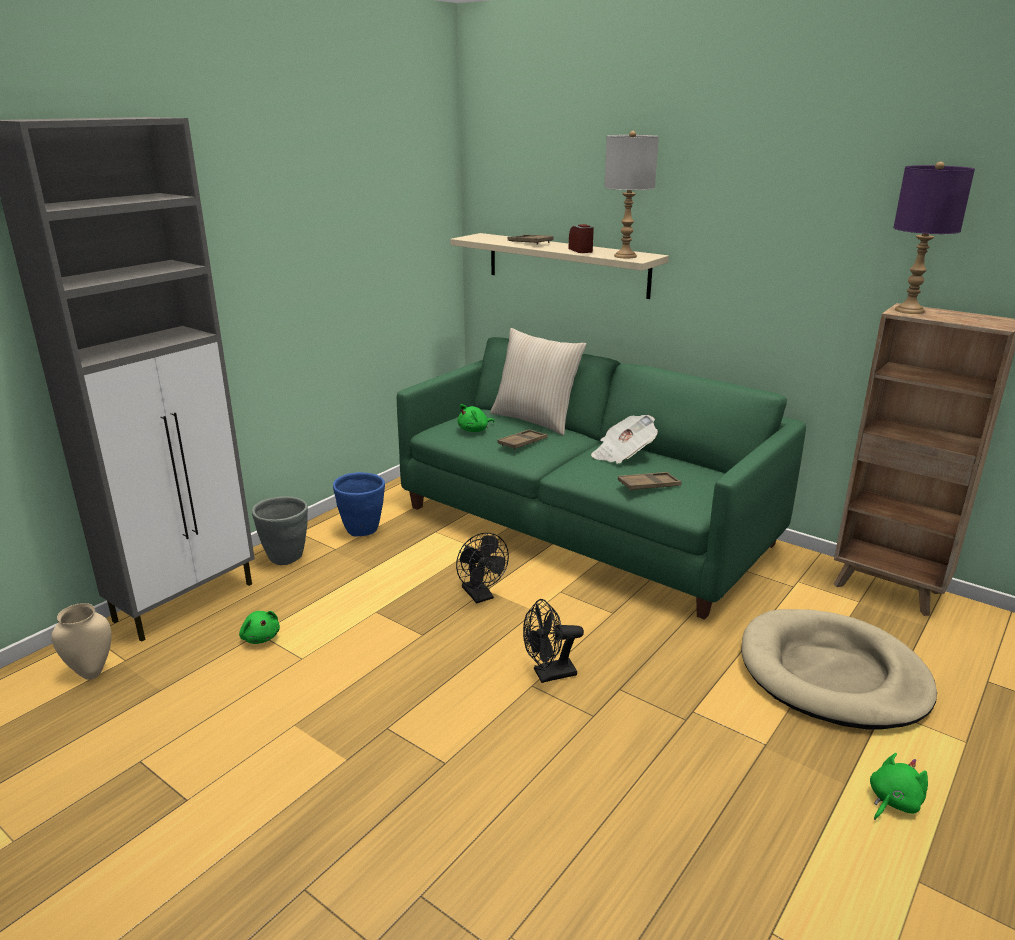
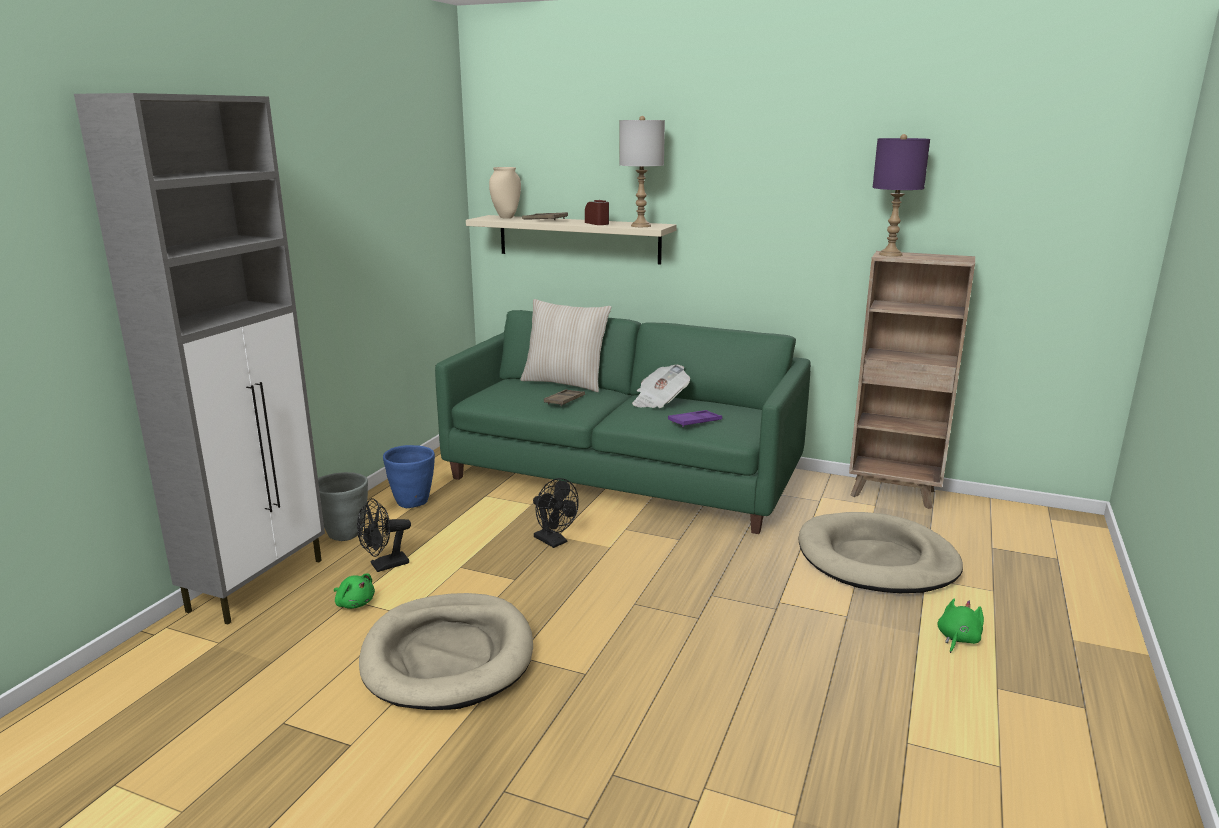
camera: 15 degrees left, 5 degrees down
(91, 674) = (188, 659): beige vase -> beige vase (506, 218)
(320, 715) = (448, 656): none -> beige dog bed
(475, 430) = (514, 395): green plush toy -> none
(549, 675) = (645, 593): black fan -> black fan (384, 566)
(649, 485) = (695, 422): brown tray -> purple tray

